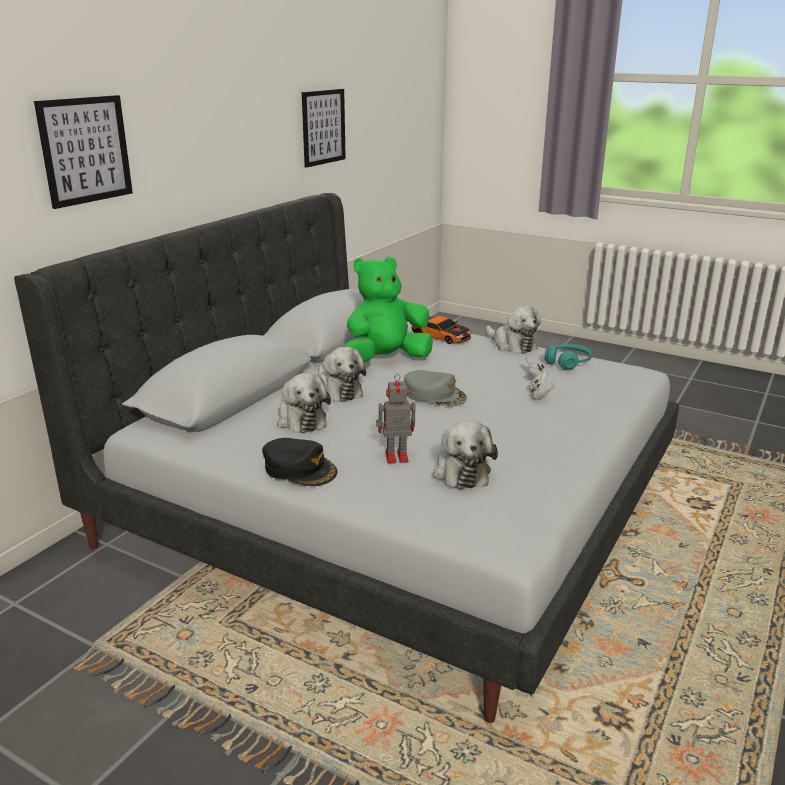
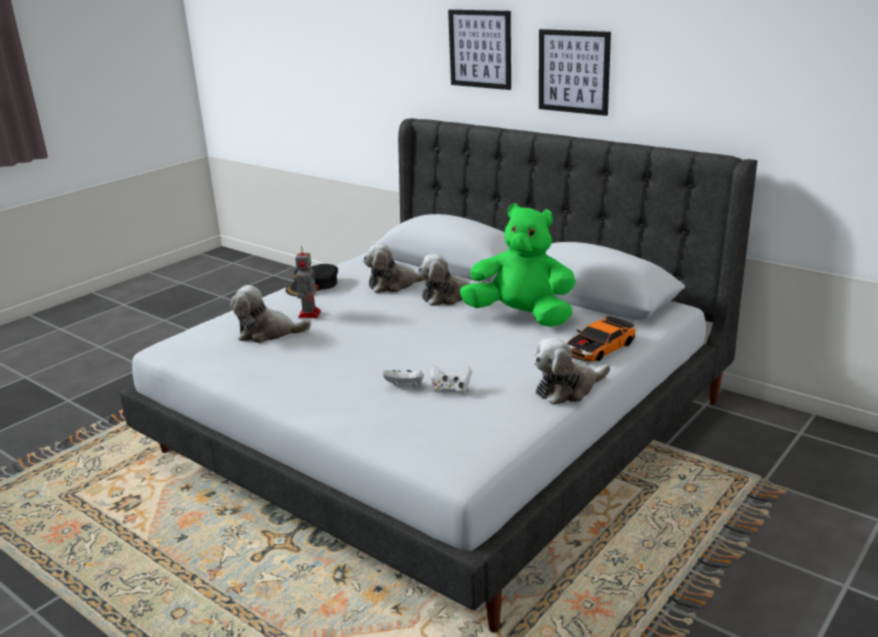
camera: 100 degrees right, 0 degrees up
(323, 127) = (797, 78): picture -> picture (574, 71)
(385, 360) = (521, 316): green plush toy -> green plush toy turned 45 degrees counterclockwise
(435, 394) = (421, 333): grey cap -> none
(567, 363) = (498, 418): turquoise headphones -> none

